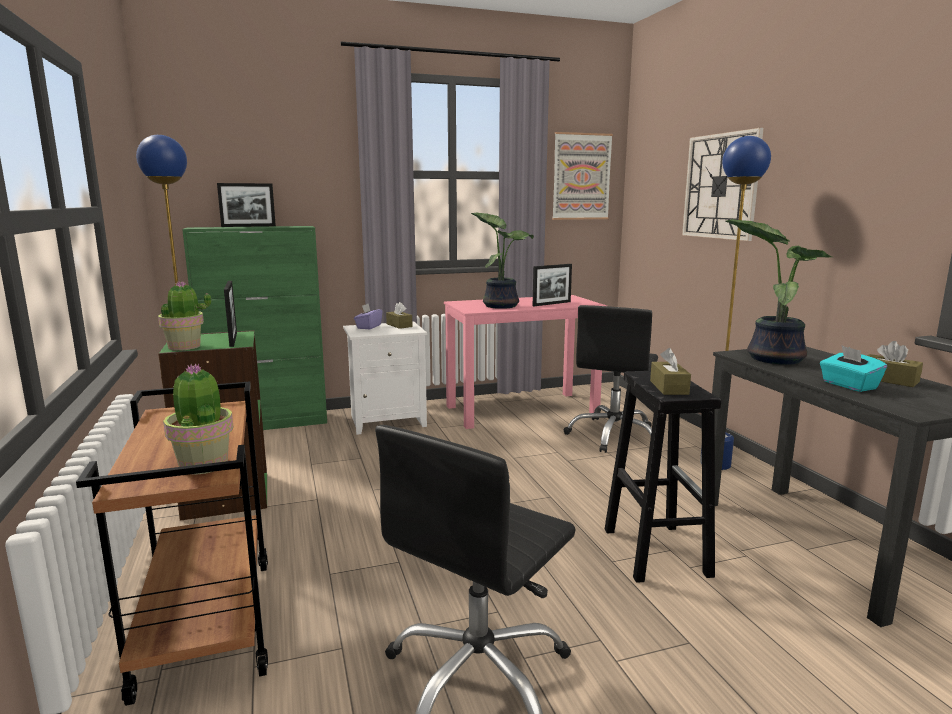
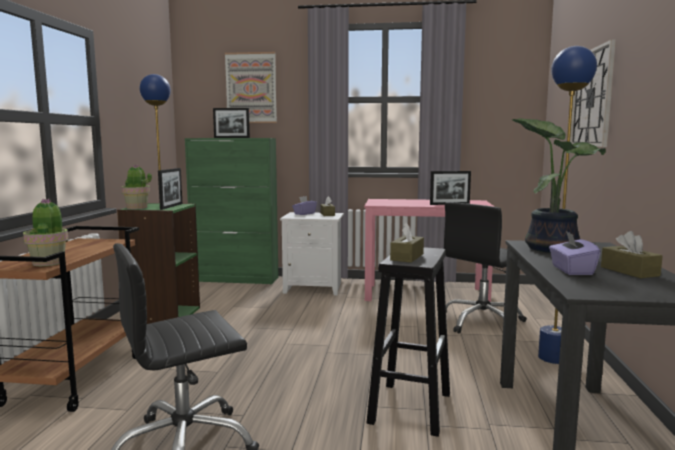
camera: 25 degrees right, 5 degrees down
(500, 305) = (404, 203): potted plant -> none
(581, 177) = (501, 98): picture -> picture (251, 88)
(848, 385) = (571, 270): turquoise tissue box -> purple tissue box

